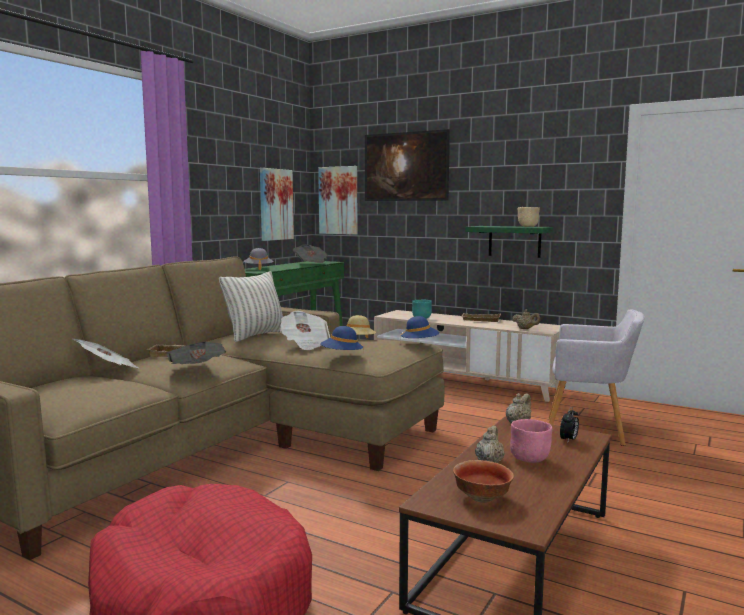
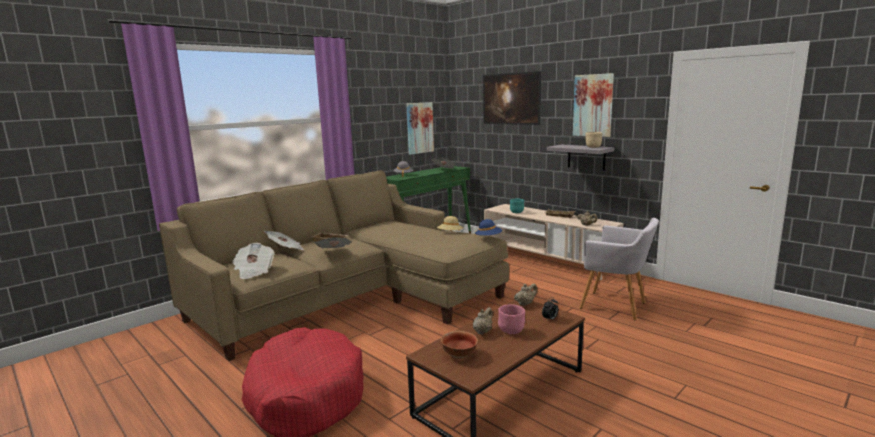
camera: 15 degrees right, 5 degrees up
(255, 335) = (385, 227): pillow -> none
(305, 344) = (411, 236): newspaper -> newspaper (254, 271)
(338, 200) = (466, 122): picture -> picture (593, 105)
(341, 356) = (427, 247): blue hat -> none
(514, 241) = (586, 157): green shelf -> grey shelf

